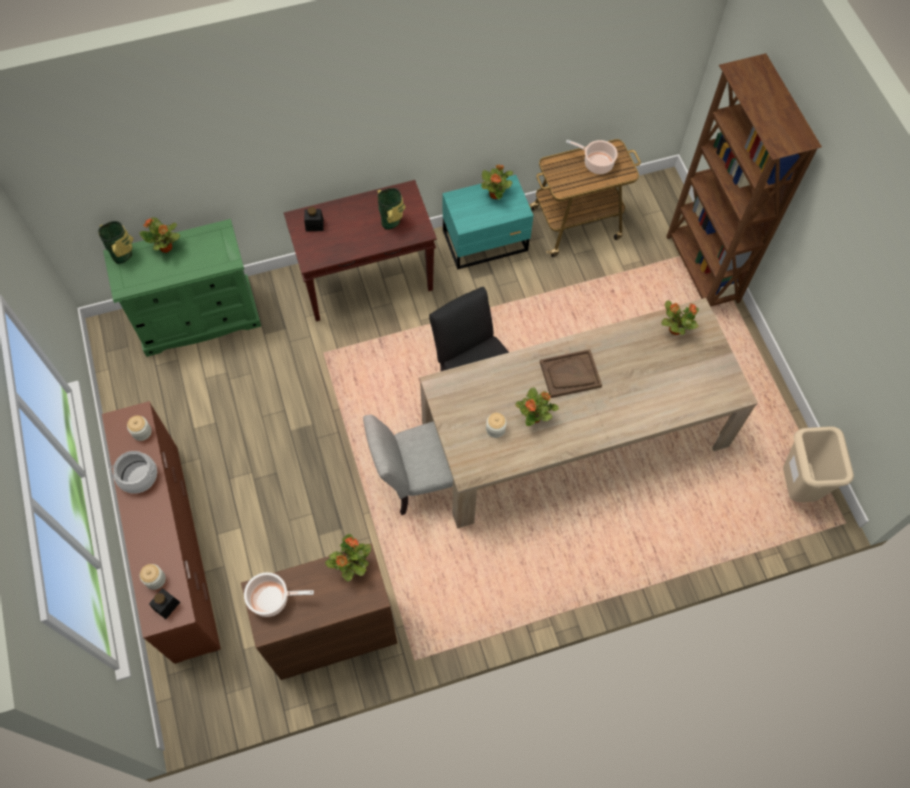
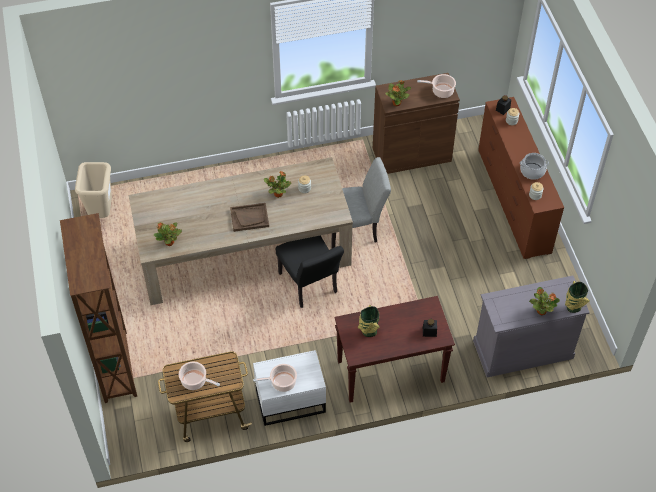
camera: 175 degrees left, 10 degrees down
(199, 318) = (522, 349): green dresser -> grey dresser
(486, 242) = (289, 400): turquoise nightstand -> white nightstand
(495, 194) = (281, 382): potted plant -> cooking pot

